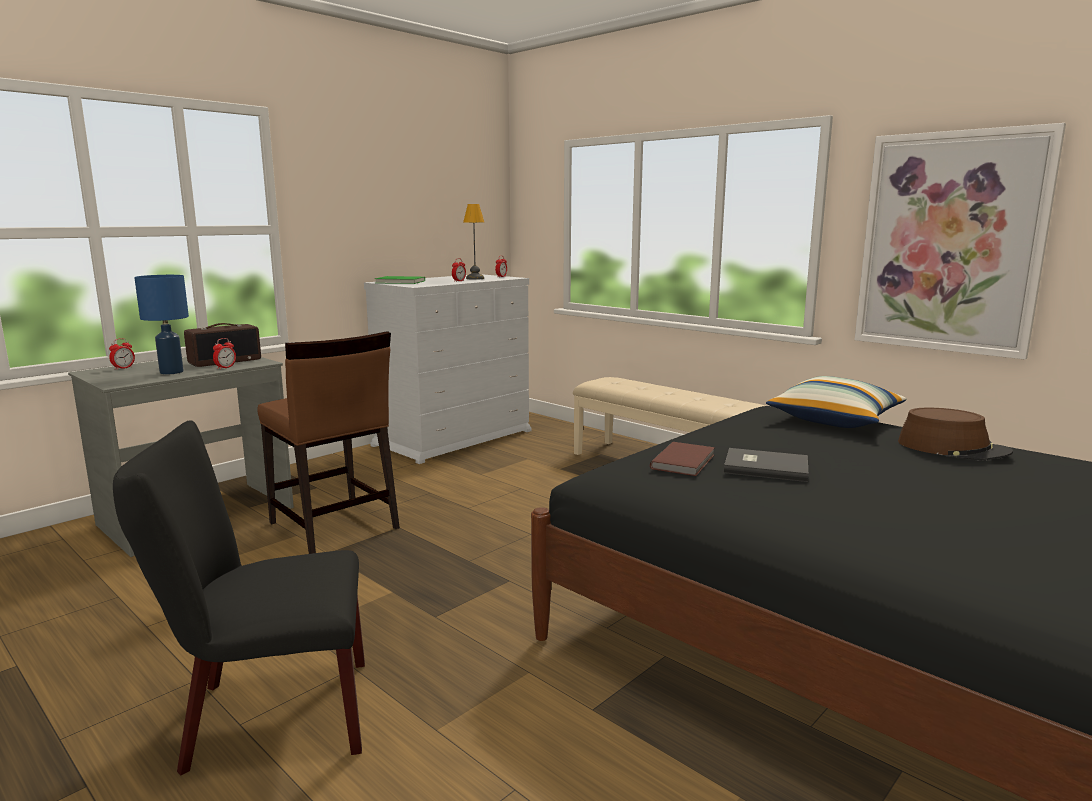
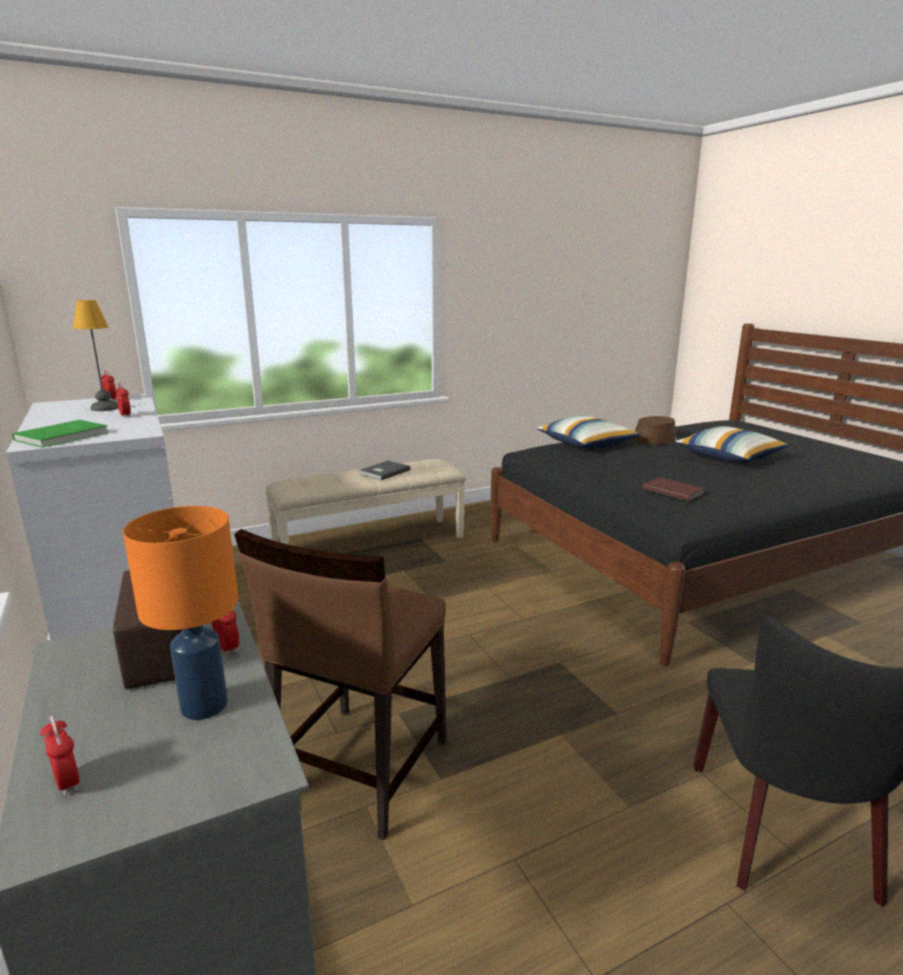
camera: 70 degrees left, 5 degrees up
(171, 372) = (202, 706): blue table lamp -> orange table lamp
(333, 526) = (359, 768): brown chair -> brown chair turned 135 degrees clockwise
(764, 467) = (689, 476): grey book -> grey book (383, 472)
(928, 490) = (729, 457): none -> pillow
(950, 243) = (519, 315): picture -> none

